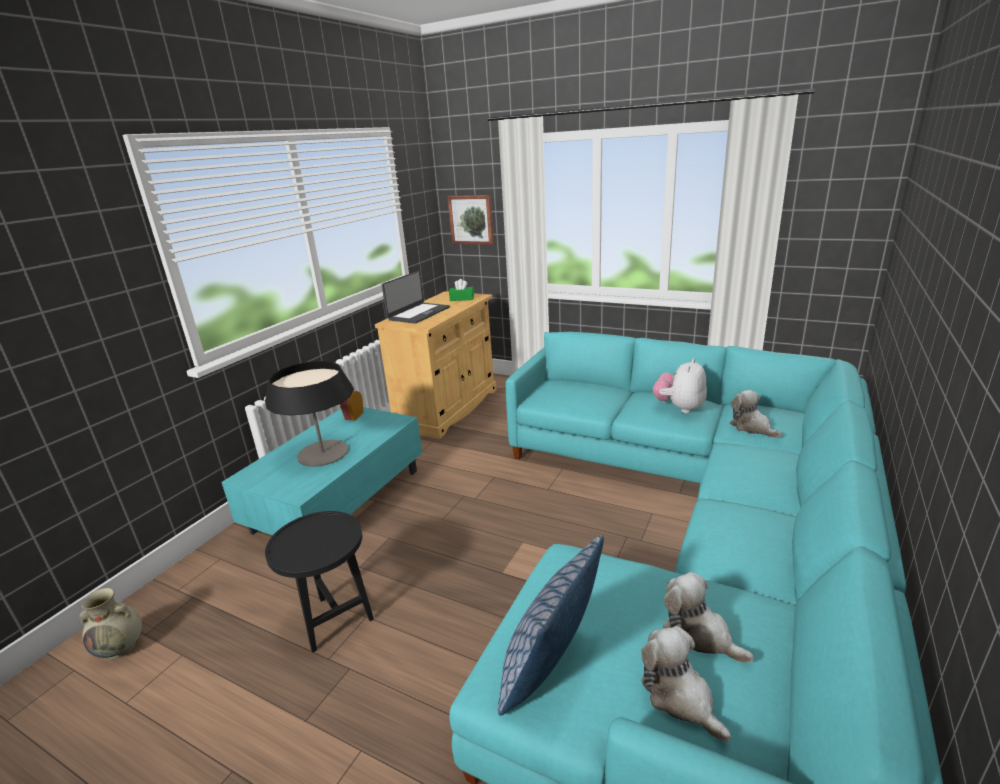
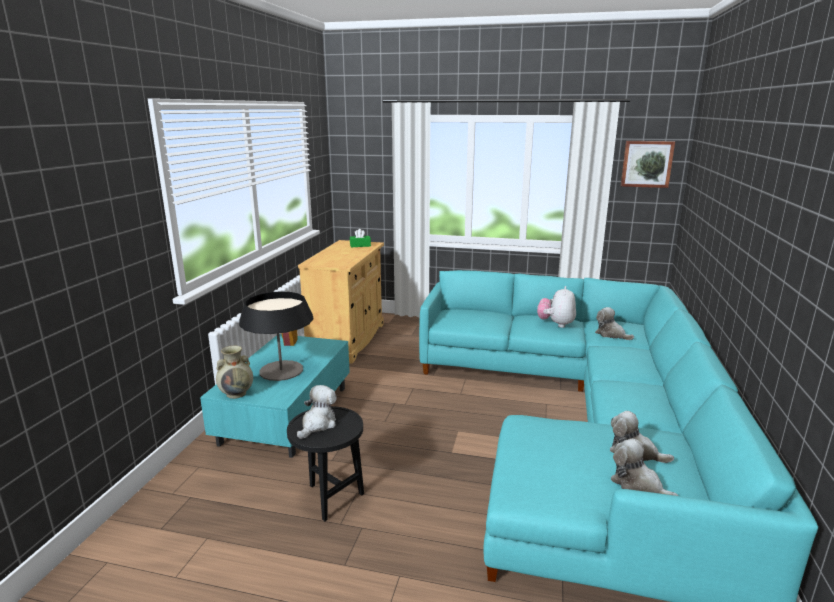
camera: 15 degrees left, 5 degrees down
(121, 648) = (144, 540): beige vase -> beige vase (237, 393)
(308, 536) = (318, 424): none -> plush toy
(418, 313) = (331, 256): laptop -> none
(471, 219) = (361, 180): picture -> picture (646, 164)
(551, 669) = (548, 482): pillow -> none

